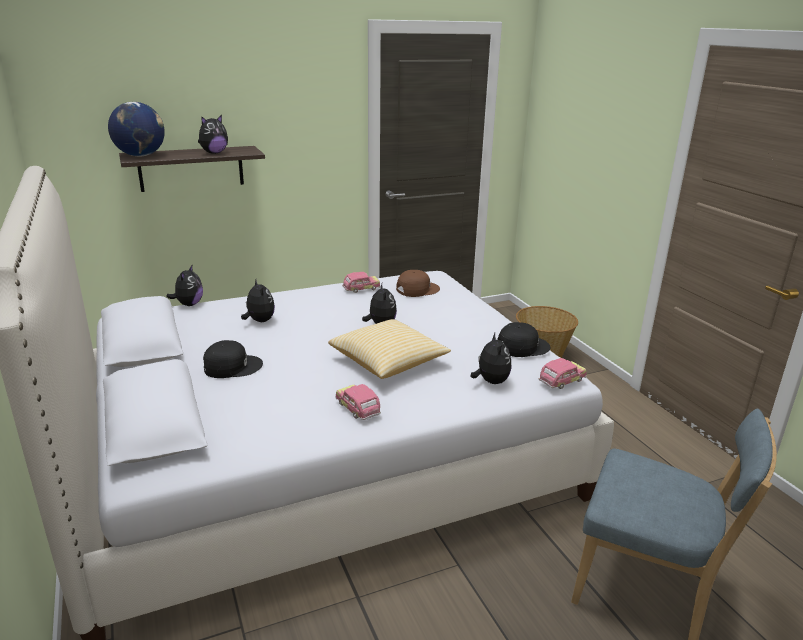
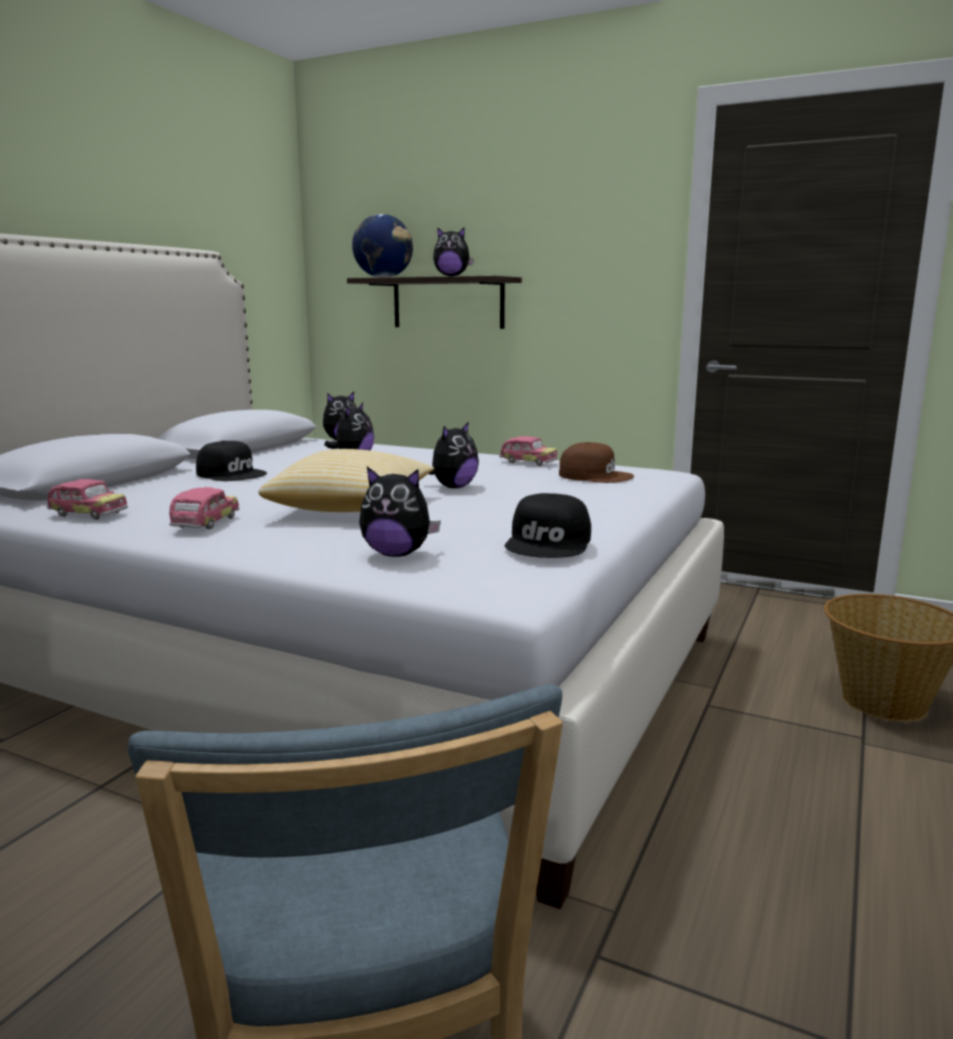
camera: 50 degrees right, 10 degrees down
(490, 381) = (397, 554): plush toy -> plush toy turned 60 degrees clockwise
(522, 346) = (550, 543): black cap -> black cap turned 75 degrees clockwise
(561, 381) = (486, 587): toy car -> toy car (88, 514)

